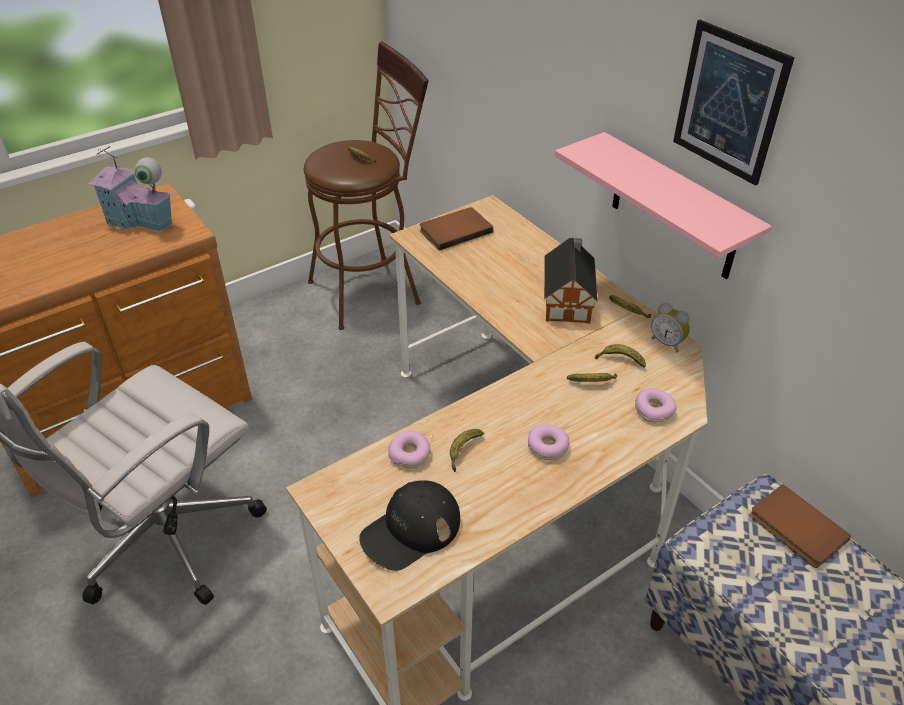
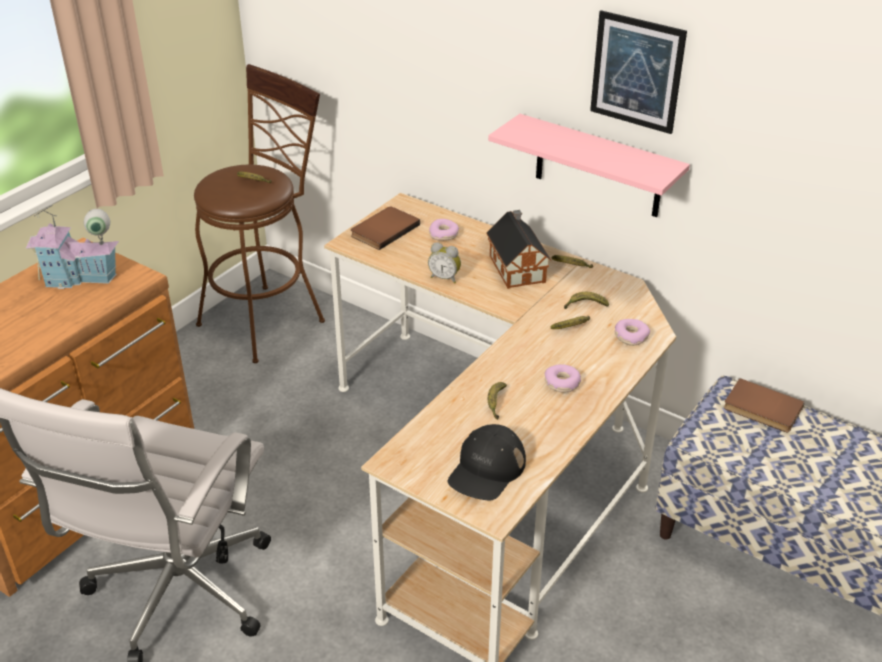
camera: 20 degrees left, 5 degrees down
(410, 454) = (452, 416): donut -> donut (444, 234)
(667, 343) = (616, 284): alarm clock -> alarm clock (445, 278)

